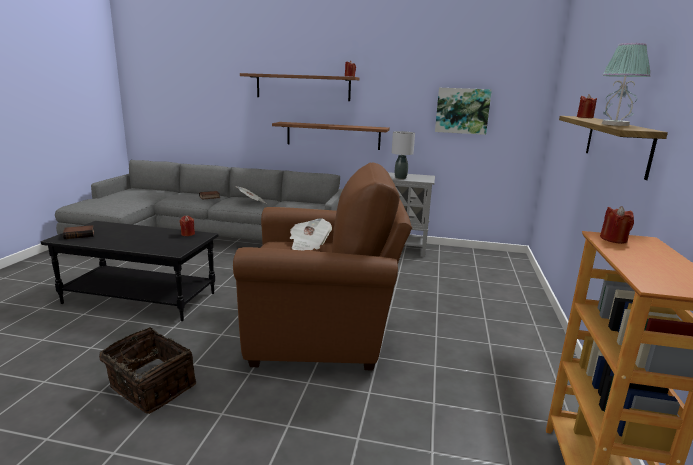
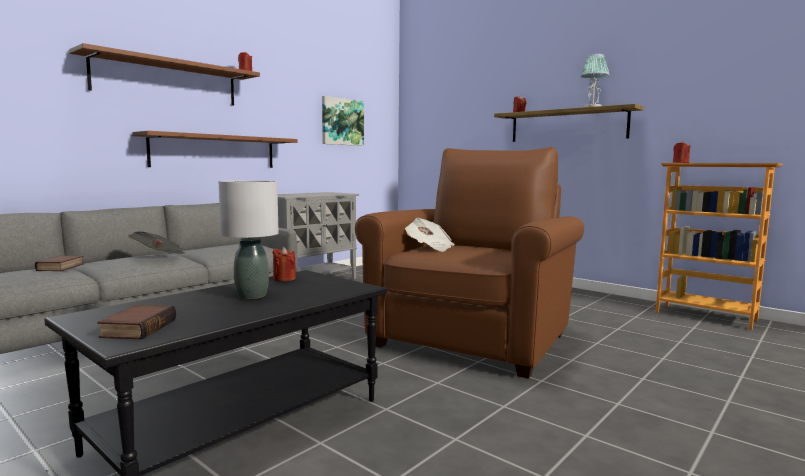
camera: 60 degrees left, 10 degrees down
(150, 388) = (549, 438): basket -> none
(400, 178) = (322, 194): grey table lamp -> grey table lamp (251, 295)

